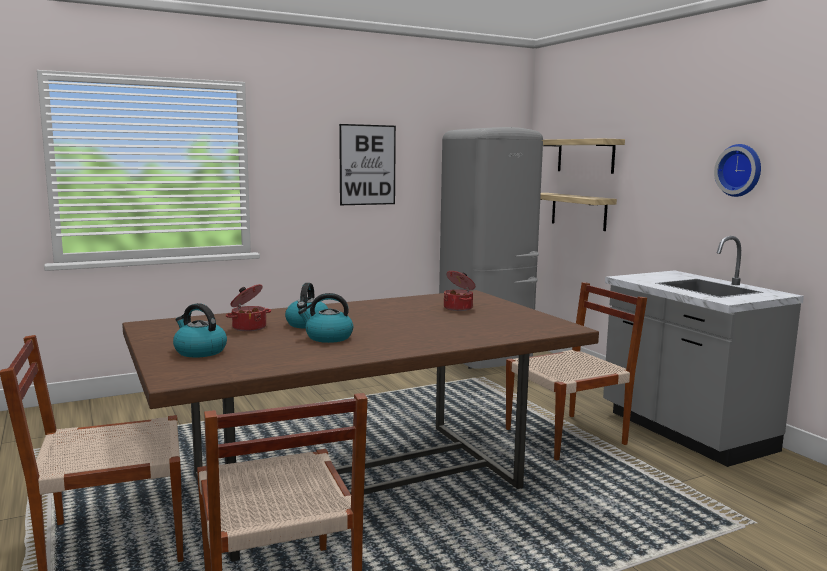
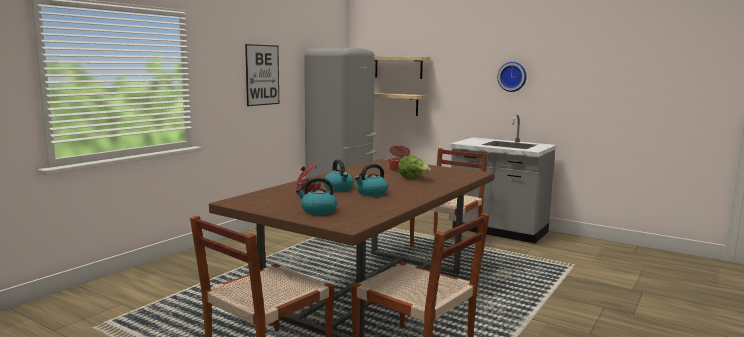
camera: 30 degrees left, 0 degrees up
(442, 324) = (413, 178): none -> lettuce

